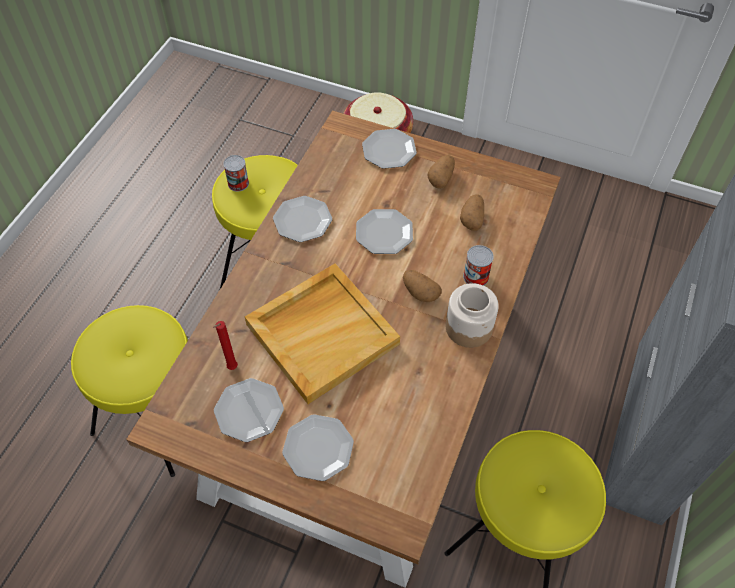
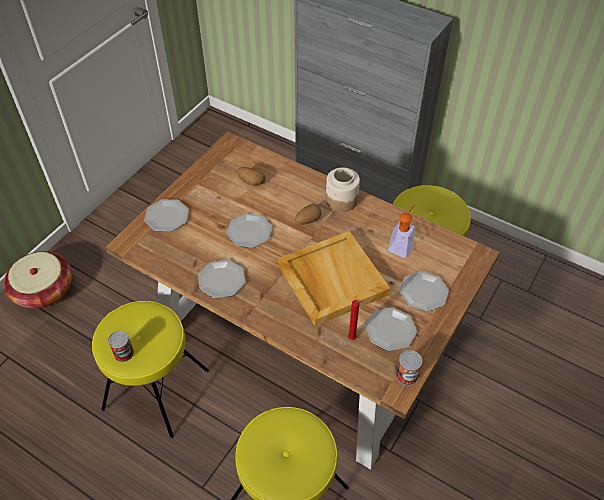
camera: 80 degrees left, 5 degrees down
(400, 414) = (402, 245): none -> soap dispenser
(441, 178) = (207, 191): potato -> none
(476, 277) = (301, 189): can -> can (407, 375)

